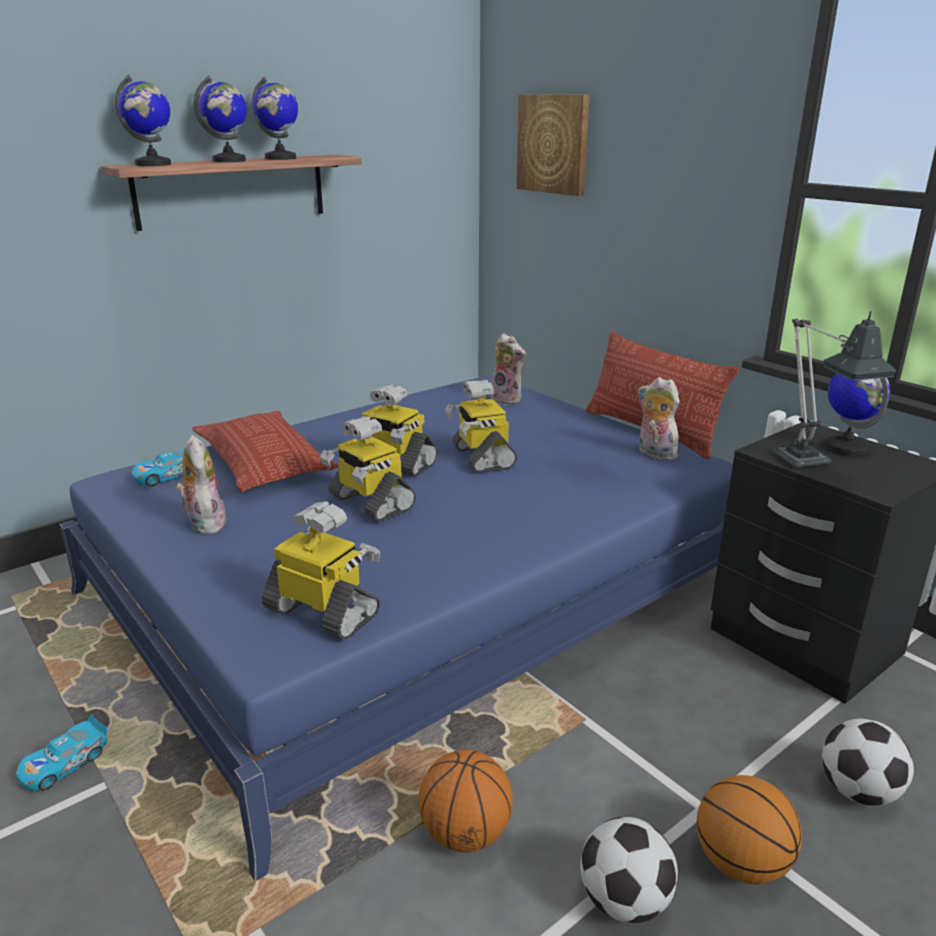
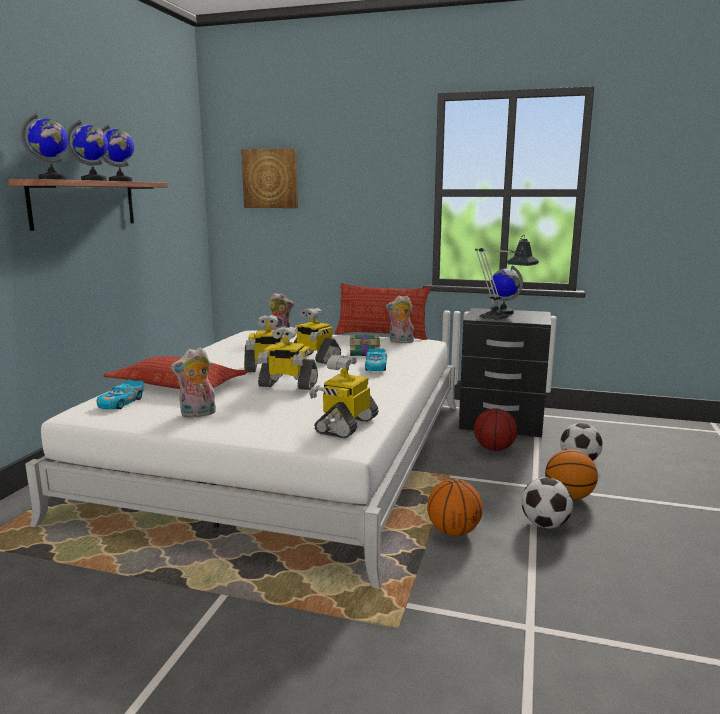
camera: 35 degrees left, 10 degrees down
(65, 764) = (178, 599): toy car -> toy car (376, 366)
(204, 523) = (197, 414): plush toy -> plush toy turned 60 degrees counterclockwise
(324, 612) = (346, 425): toy robot -> toy robot turned 60 degrees counterclockwise
(416, 587) = (288, 454): blue bed -> white bed
(563, 466) = (365, 353): none -> book
(725, 694) = (494, 448): none -> basketball

